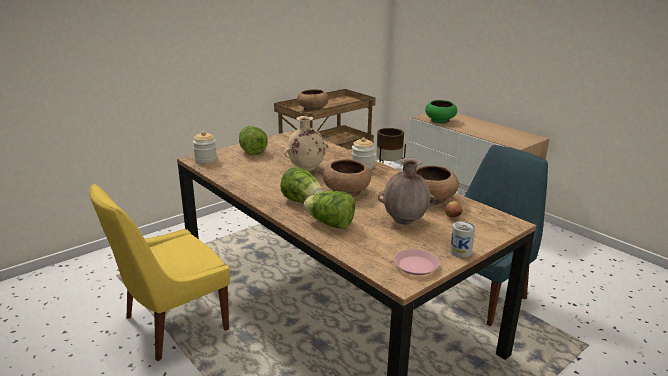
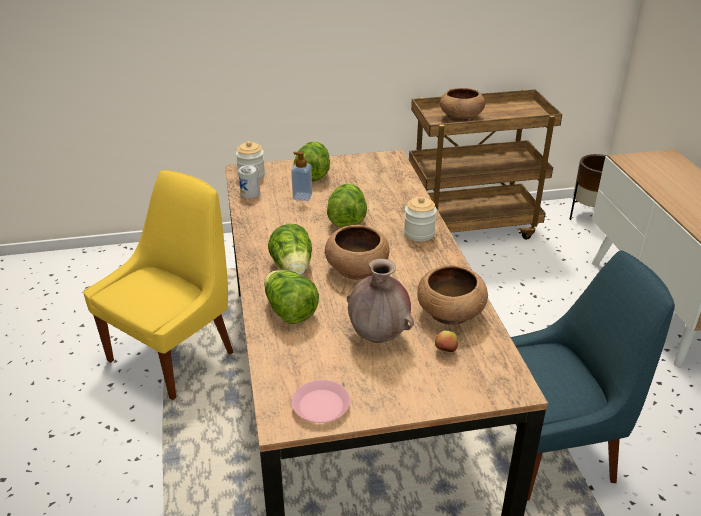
camera: 30 degrees right, 10 degrees up
(172, 325) = (175, 354): yellow chair -> yellow chair turned 135 degrees clockwise
(259, 164) = (302, 196): none -> soap dispenser
(306, 169) = (347, 219): beige vase -> lettuce
(440, 121) = (645, 172): green bowl -> none
(460, 251) = (396, 406): can -> can (250, 193)

